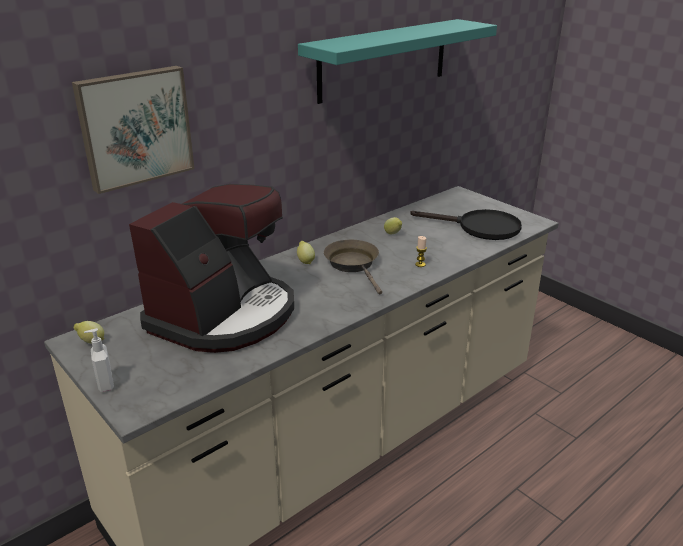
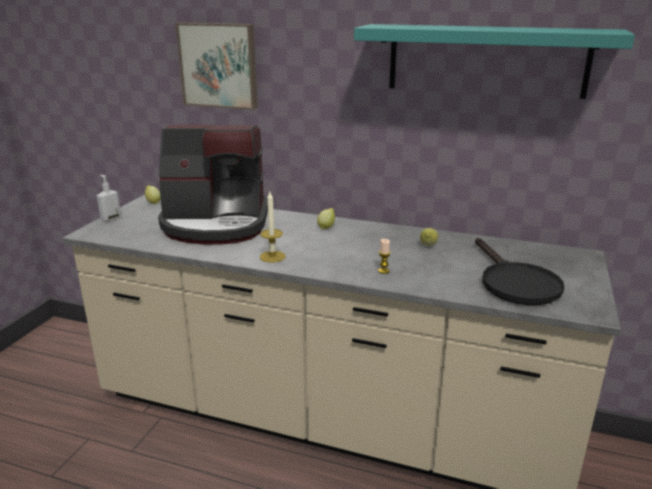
camera: 60 degrees right, 5 degrees down
(342, 304) = (272, 256): none -> candle
(353, 265) = (344, 245): brown frying pan -> none

